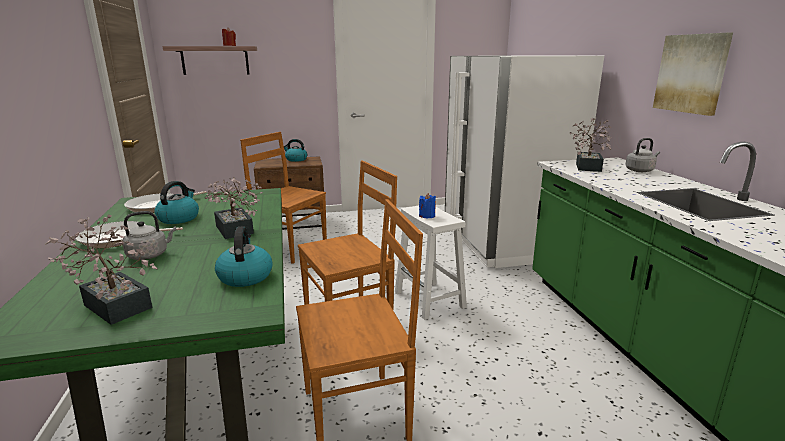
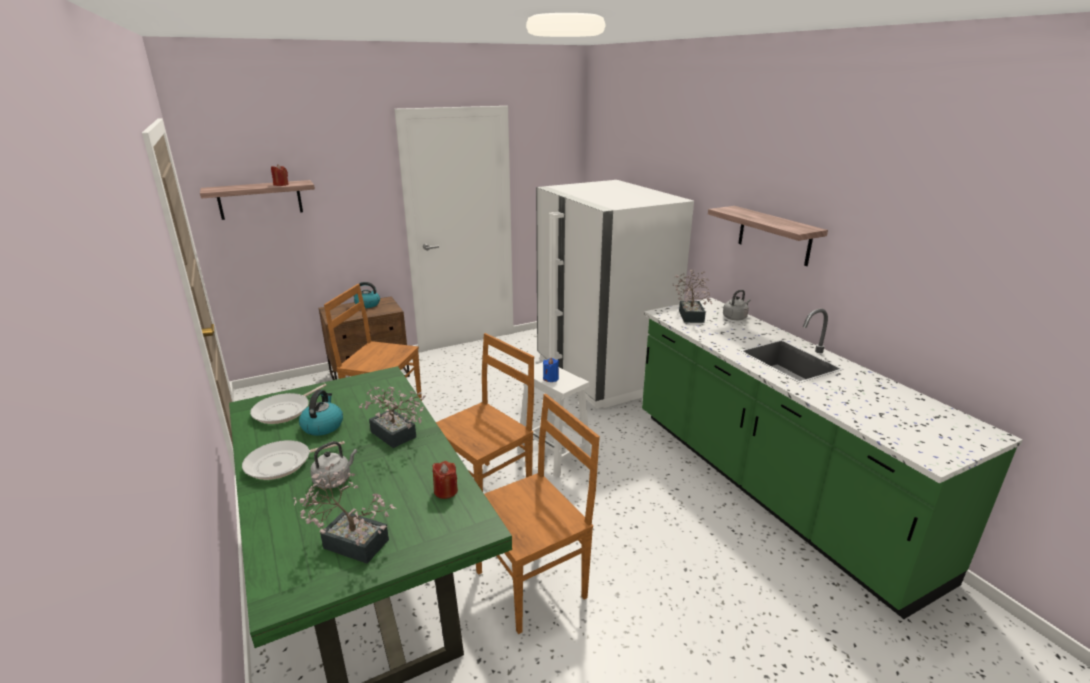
camera: 15 degrees left, 5 degrees up
(245, 276) = (445, 491): kettle -> red candle
(691, 73) = (774, 235): picture -> shelf

